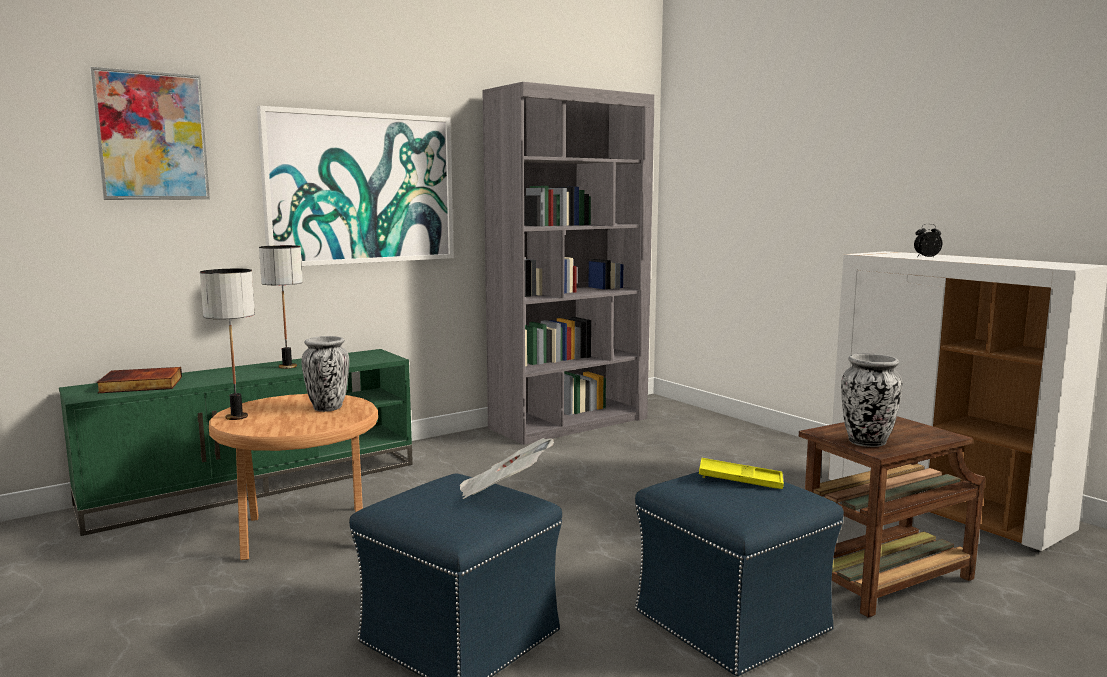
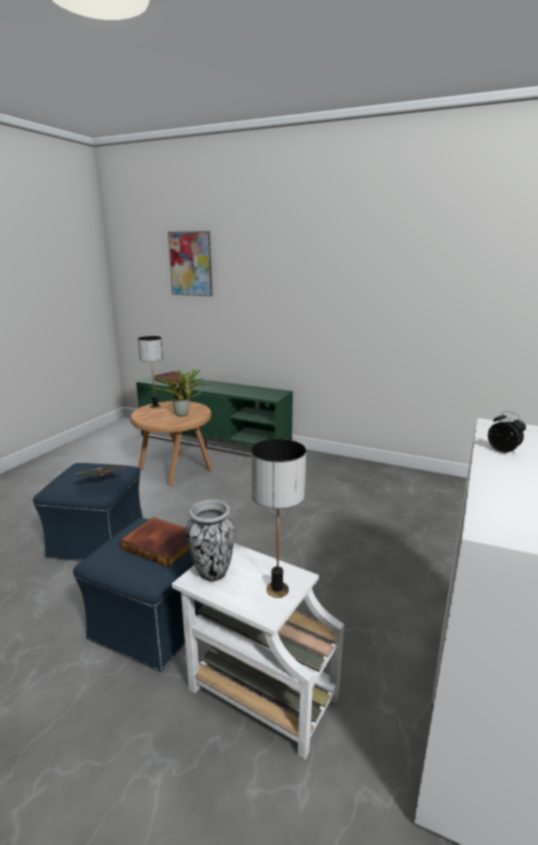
camera: 60 degrees right, 10 degrees up
(287, 366) = (230, 388): table lamp -> table lamp (277, 590)
(327, 408) = (183, 415): vase -> potted plant
(361, 188) = (288, 293): picture -> none
(569, 423) = (408, 480): grey bookcase -> none
(740, 480) = (162, 544): yellow tray -> book
(882, 581) = (259, 692): brown side table -> white side table

